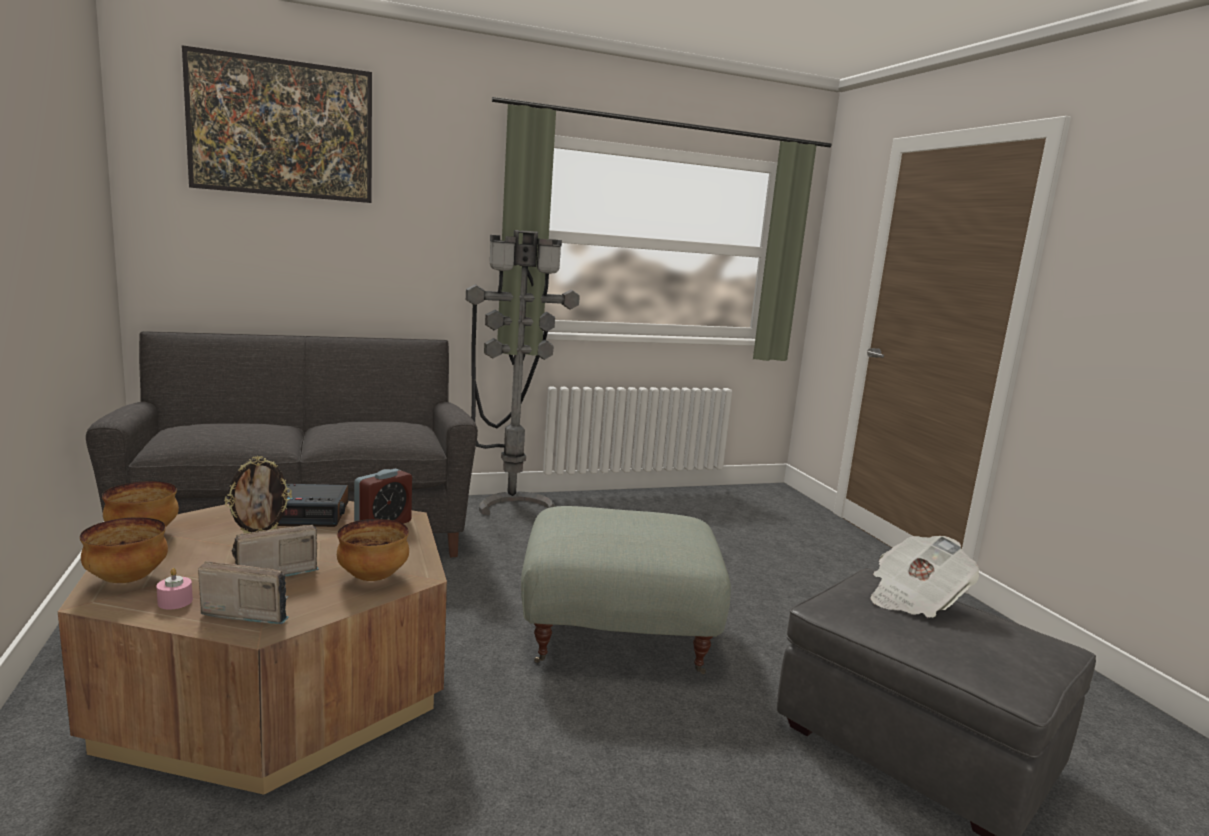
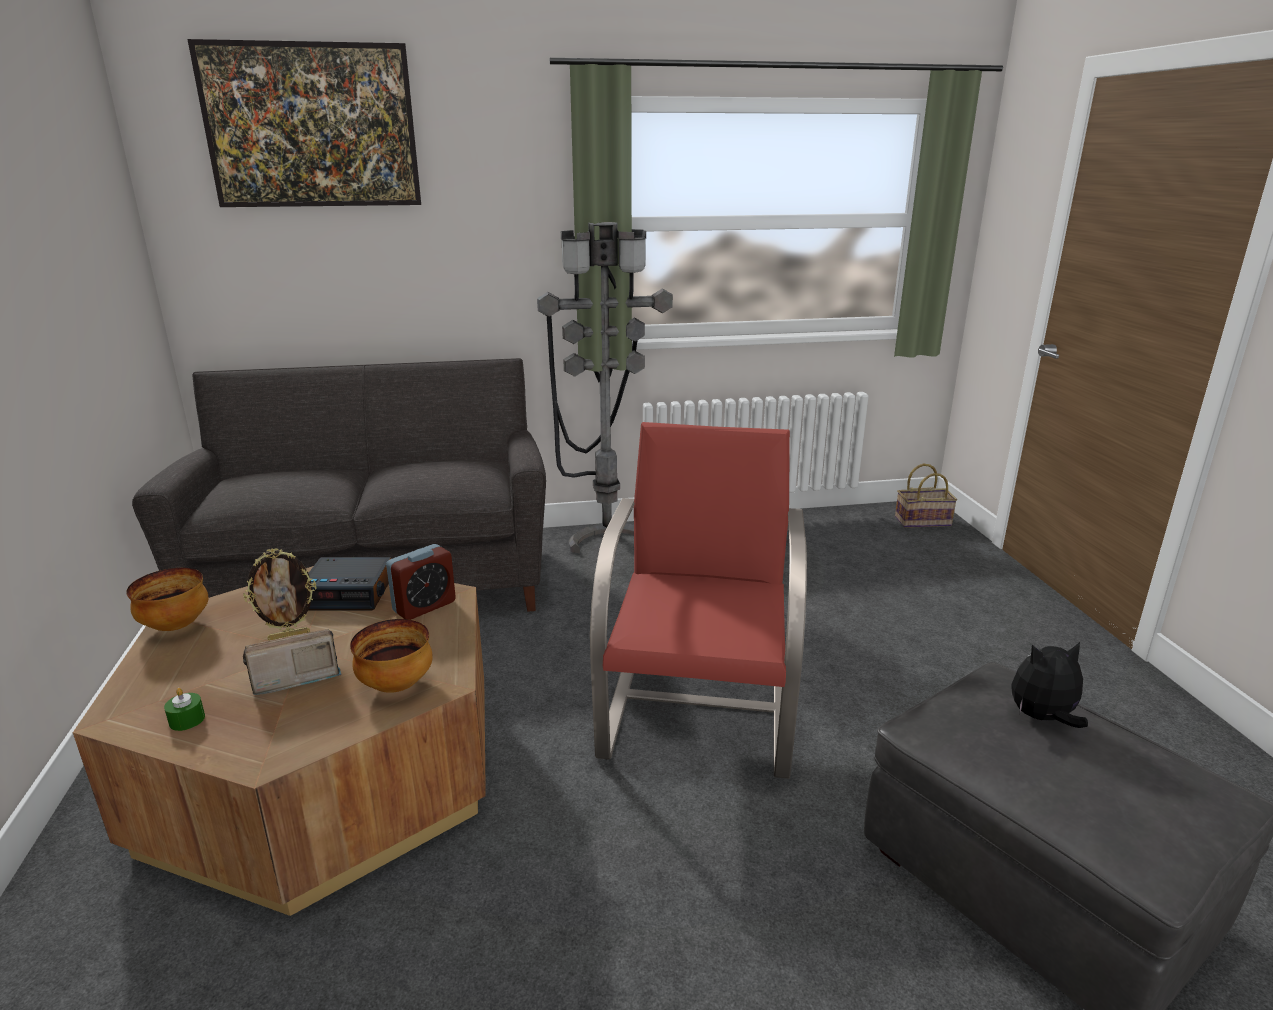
camera: 10 degrees right, 10 degrees up
(128, 579) = (149, 688): bowl -> none
(175, 602) = (187, 720): pink candle -> green candle
(248, 612) = (256, 735): radio -> none
(618, 634) = (698, 717): grey ottoman -> red armchair
(777, 497) = (923, 521): none -> basket
(914, 599) = (1042, 718): newspaper -> plush toy

